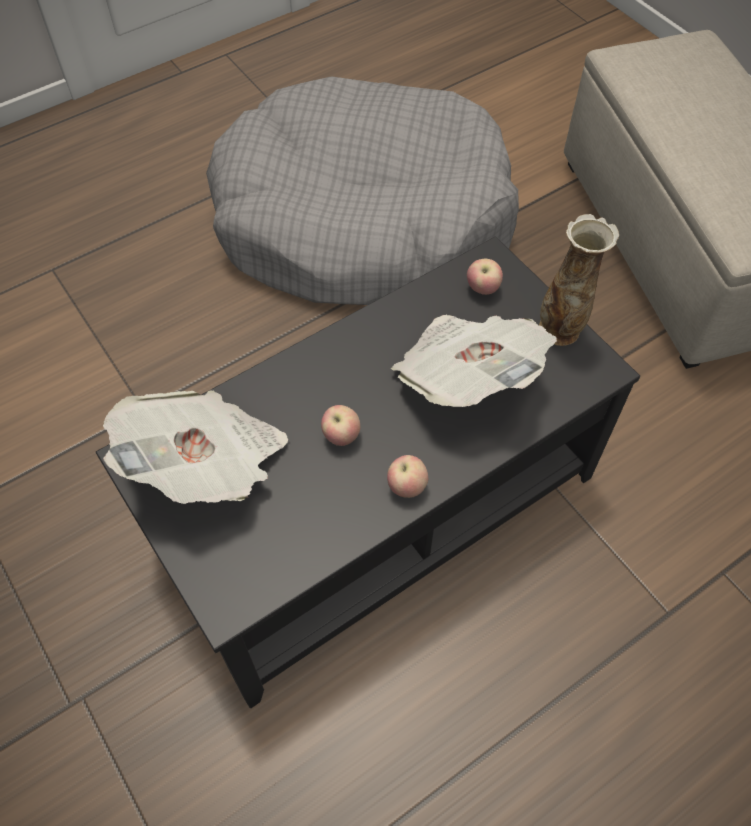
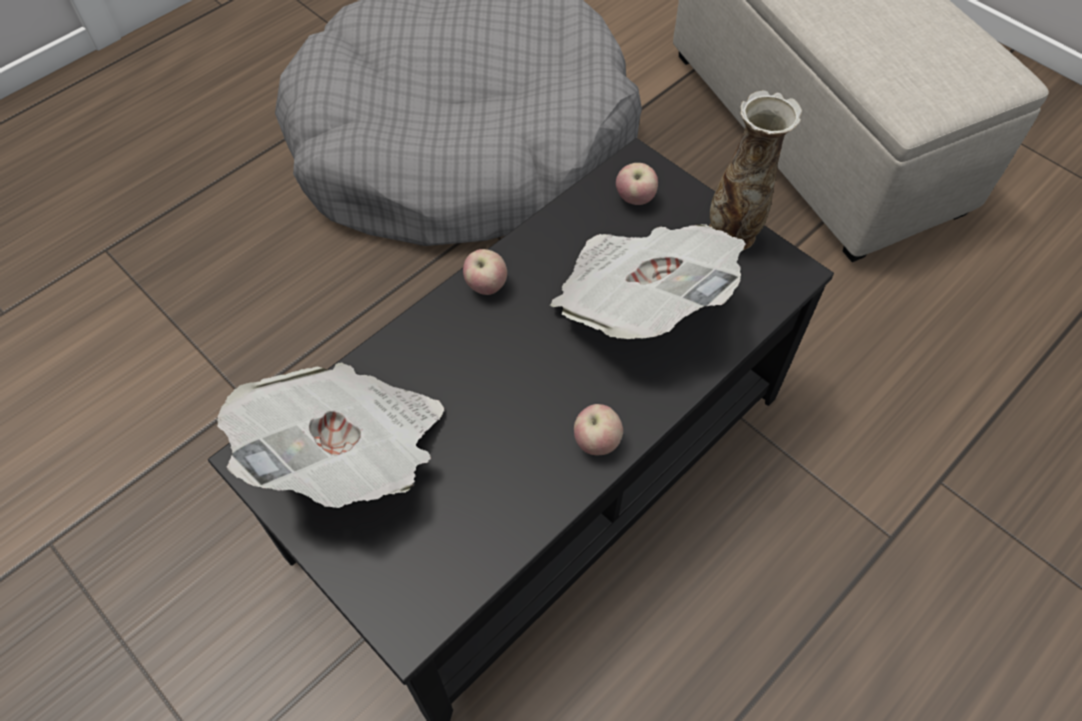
camera: 10 degrees left, 0 degrees up
(341, 436) = (506, 394): apple -> apple (486, 286)

